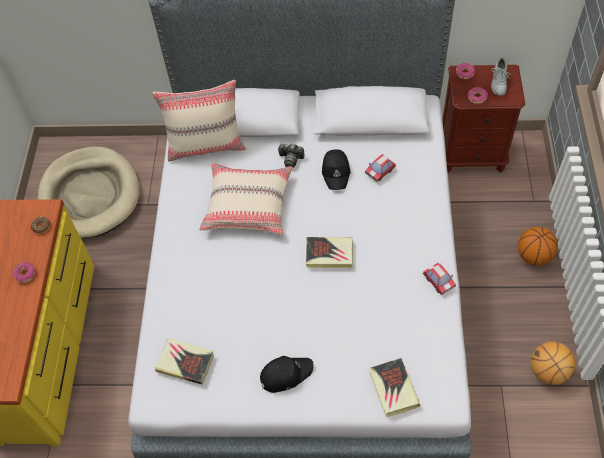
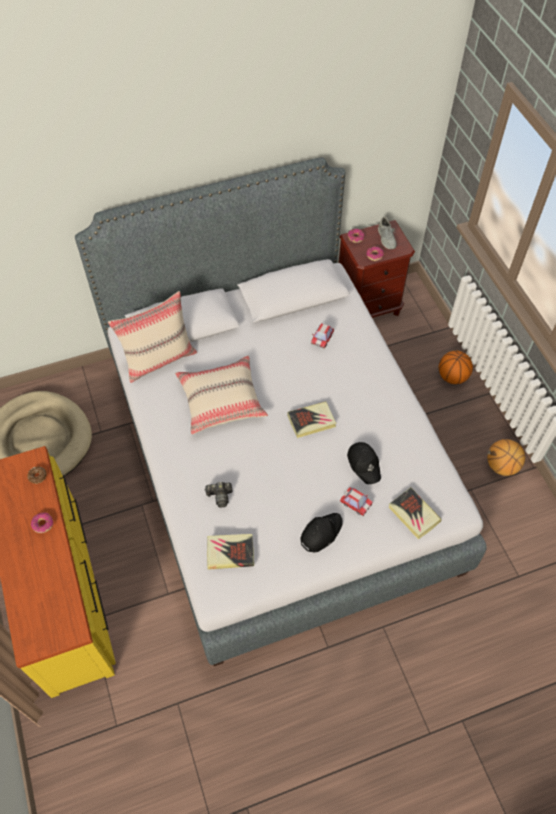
camera: 25 degrees left, 0 degrees up
(291, 159) = (241, 349): camera -> camera (220, 496)
(336, 172) = (285, 350): black cap -> black cap (364, 464)
(438, 281) = (410, 416): toy car -> toy car (355, 504)

